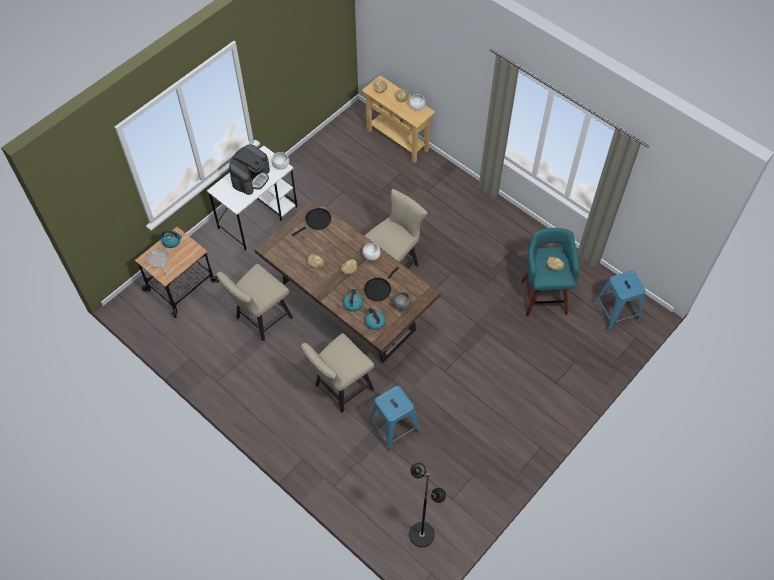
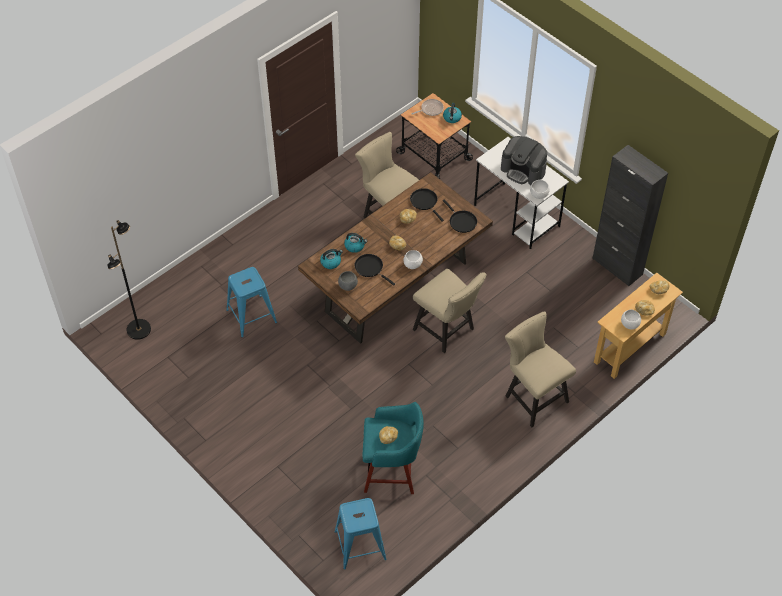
camera: 95 degrees right, 5 degrees down
(294, 251) = (425, 202): none -> black frying pan
(313, 147) = (617, 266): none -> black cabinet
(340, 389) = (300, 276): beige chair -> beige chair (533, 397)

